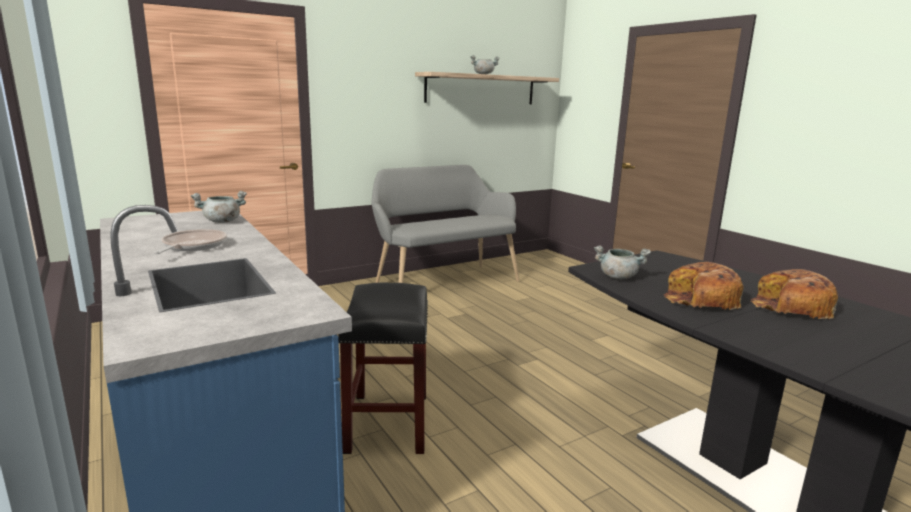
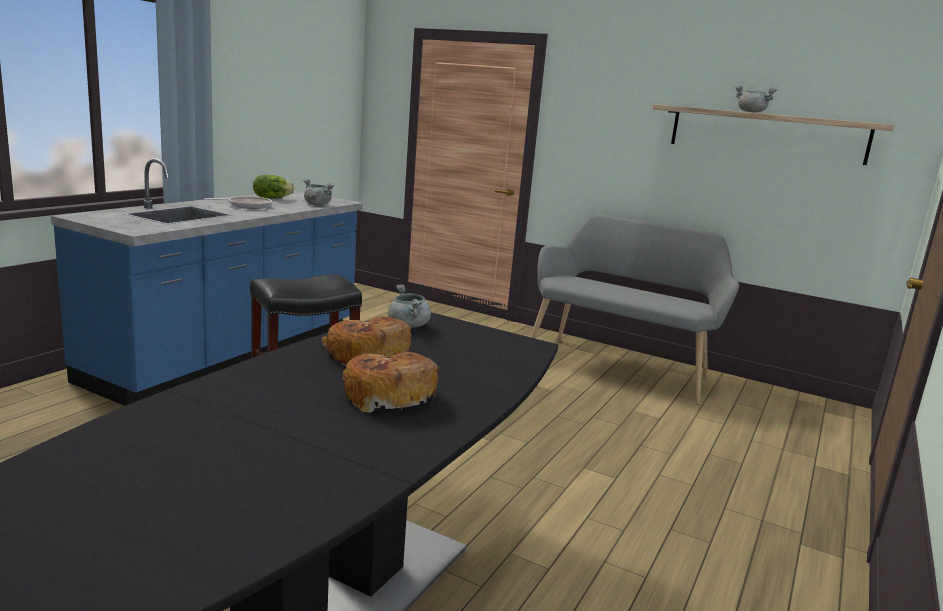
camera: 60 degrees right, 0 degrees up
(150, 231) = (272, 198): none -> lettuce

